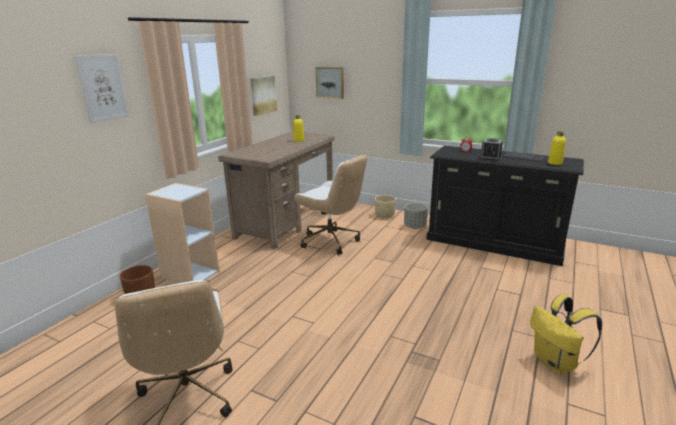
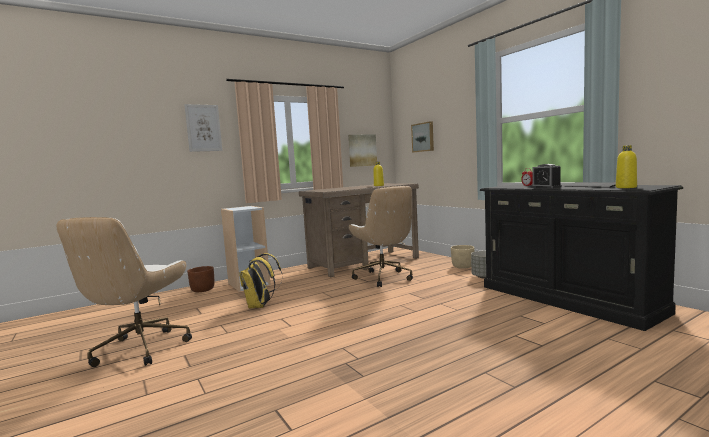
camera: 30 degrees right, 15 degrees down
(556, 363) = (504, 415): yellow backpack -> yellow backpack (260, 306)

